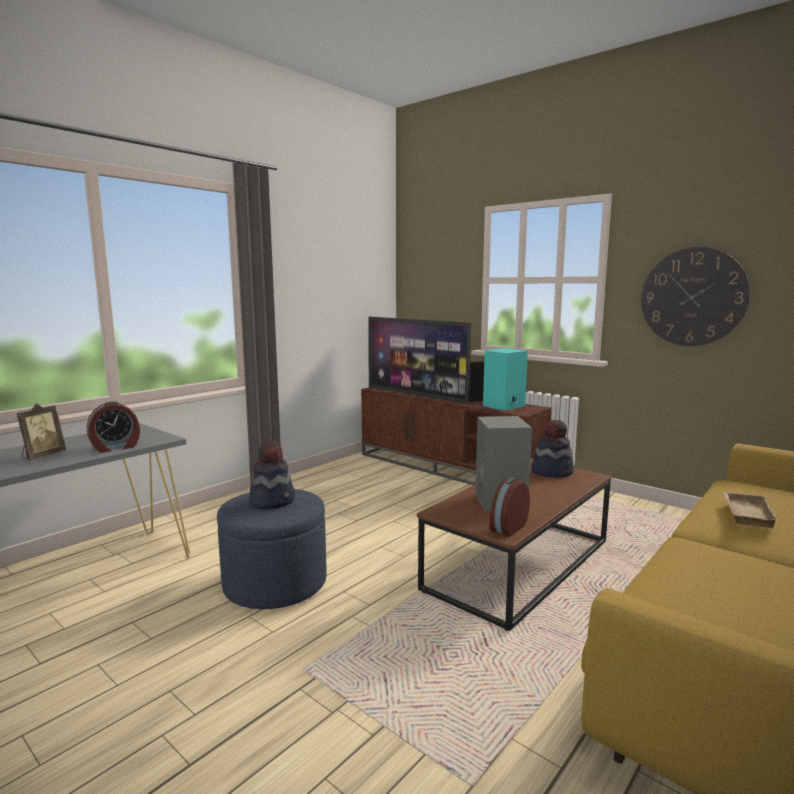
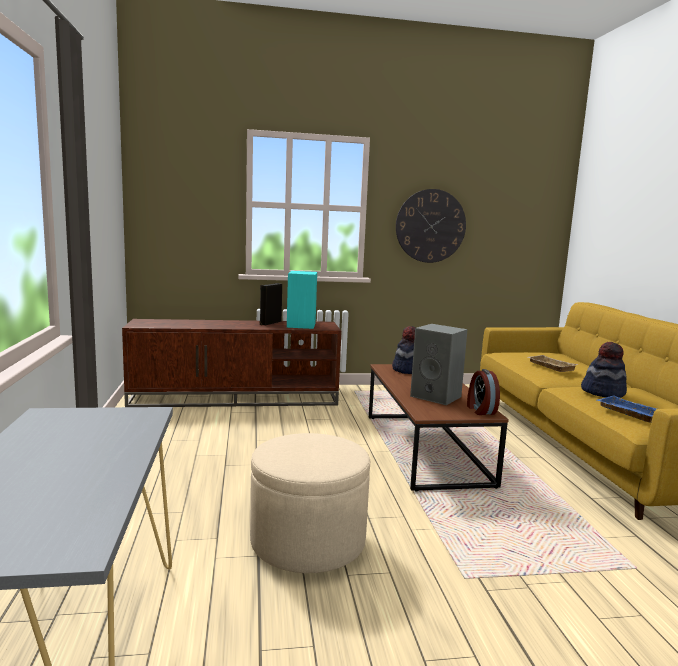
camera: 50 degrees left, 0 degrees up
(42, 456) = (56, 480): picture frame -> none
(115, 447) = (125, 438): alarm clock -> none
(273, 501) = (308, 449): hat -> hat (603, 392)
(275, 583) = (308, 541): blue ottoman -> beige ottoman
(416, 395) = (201, 326): television -> none
(671, 597) = (629, 413): none -> blue tray

